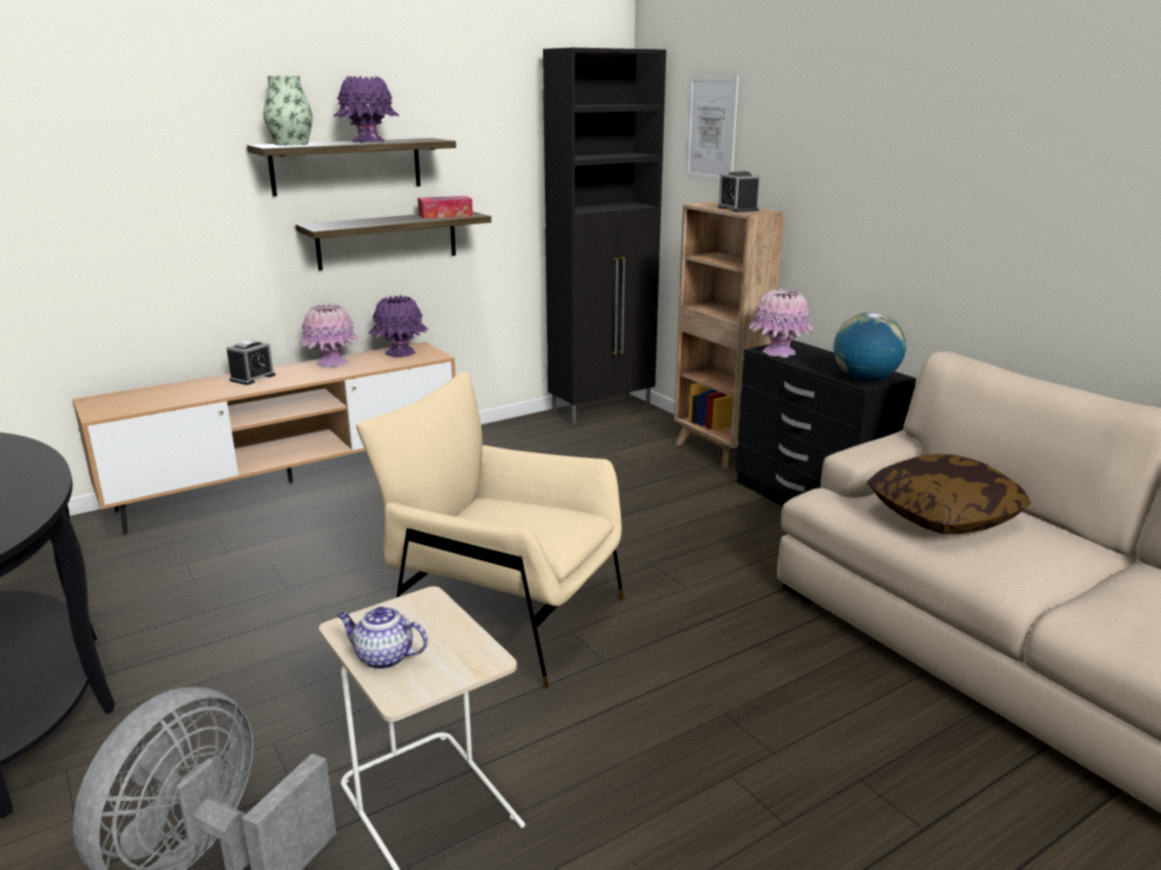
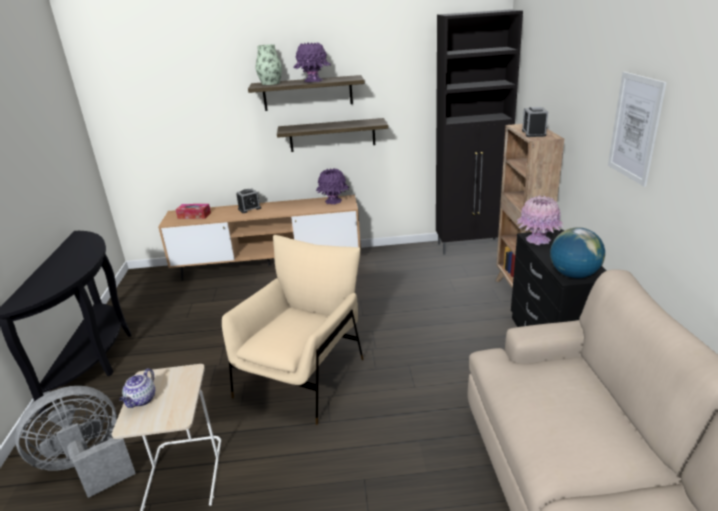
camera: 30 degrees right, 5 degrees up
(332, 363) = (293, 204): pink vase -> none
(383, 657) = (141, 400): teapot -> teapot turned 120 degrees counterclockwise
(445, 215) = (363, 123): tissue box -> tissue box (194, 215)
(503, 615) = (302, 375): beige armchair -> beige armchair turned 60 degrees clockwise
(711, 128) = (540, 70): picture -> picture (635, 128)
(943, 515) = (553, 397): pillow -> none

